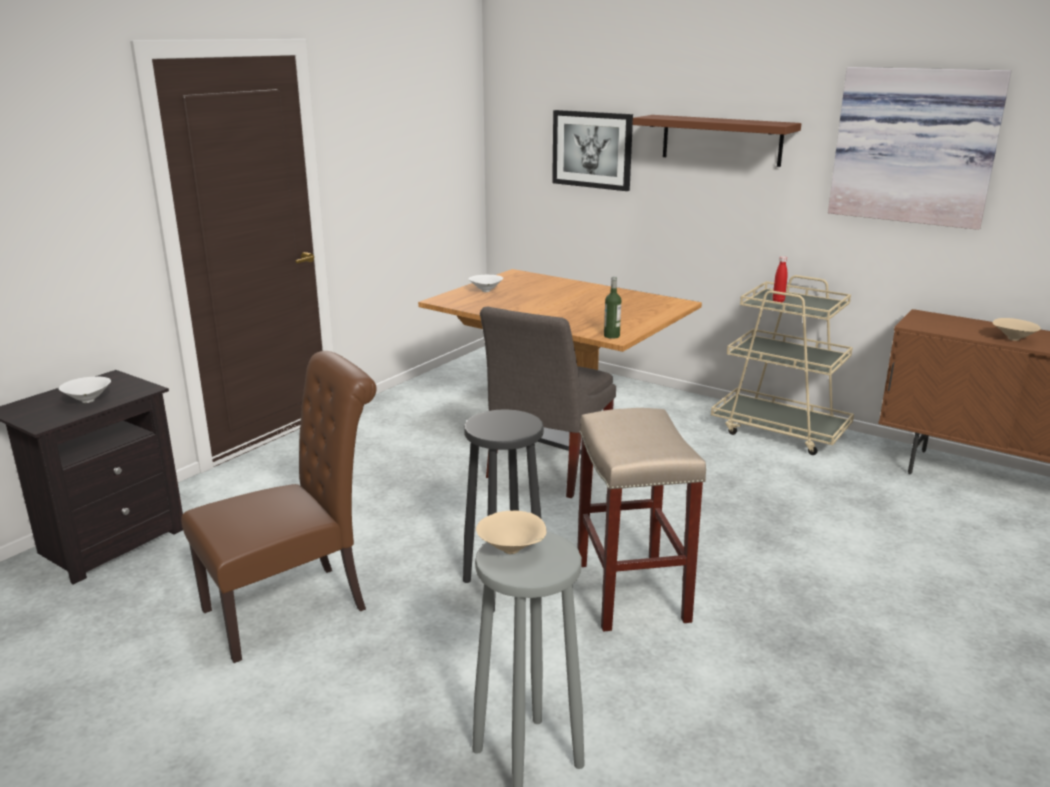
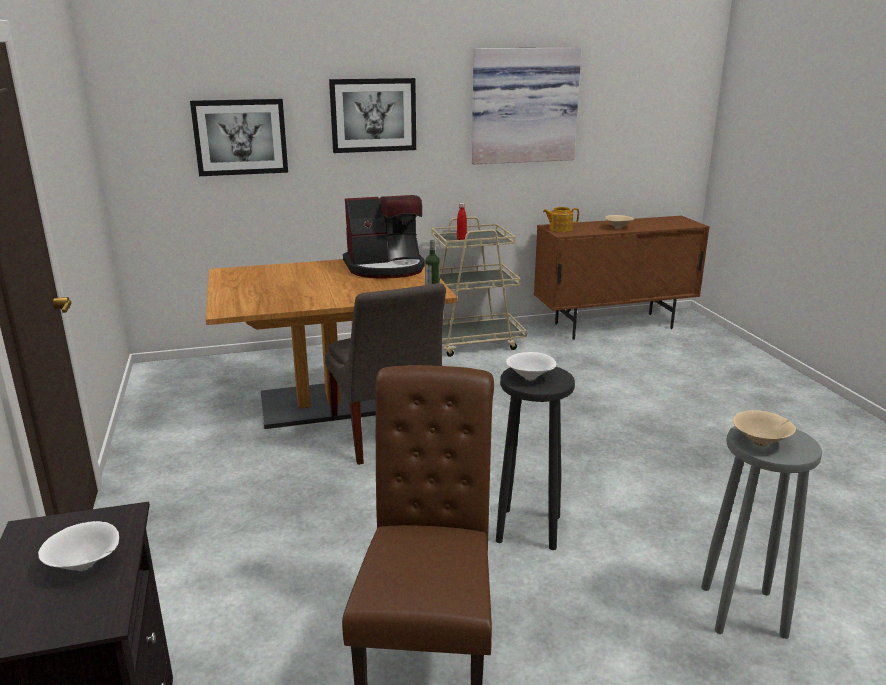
camera: 50 degrees left, 0 degrees up
(486, 291) = (243, 292): white bowl -> white bowl (531, 378)
(630, 591) = (591, 481): beige stool -> none
(636, 305) = (385, 268): none -> coffee machine
(721, 140) = (373, 115): brown shelf -> picture
(926, 320) = (560, 229): none -> teapot

